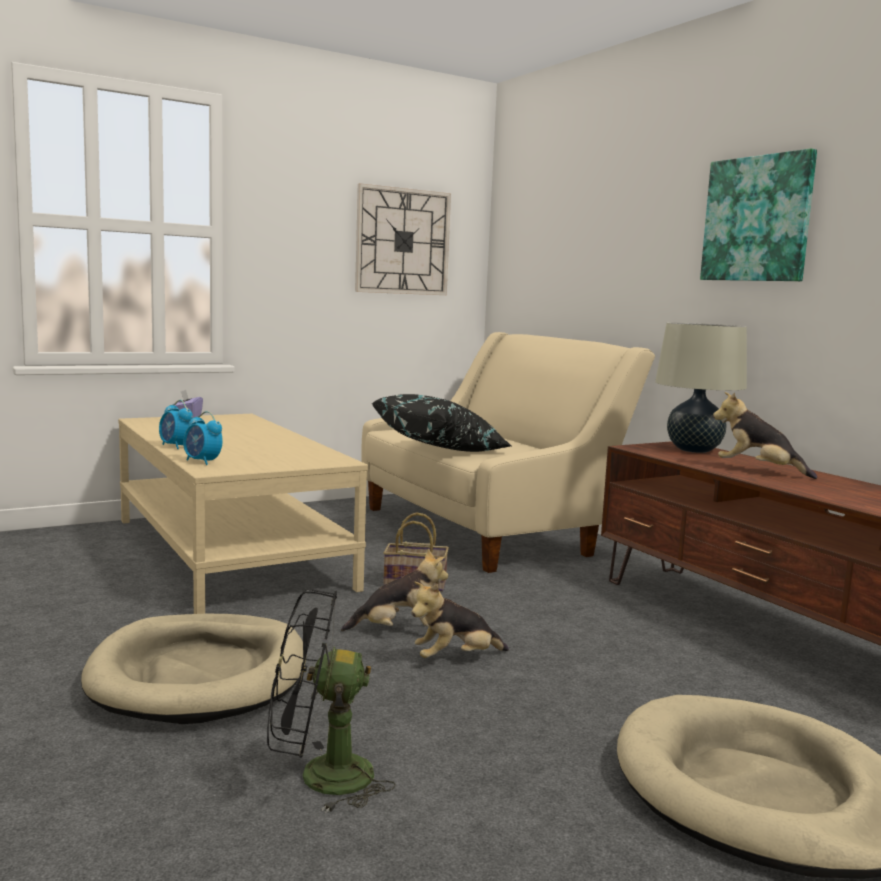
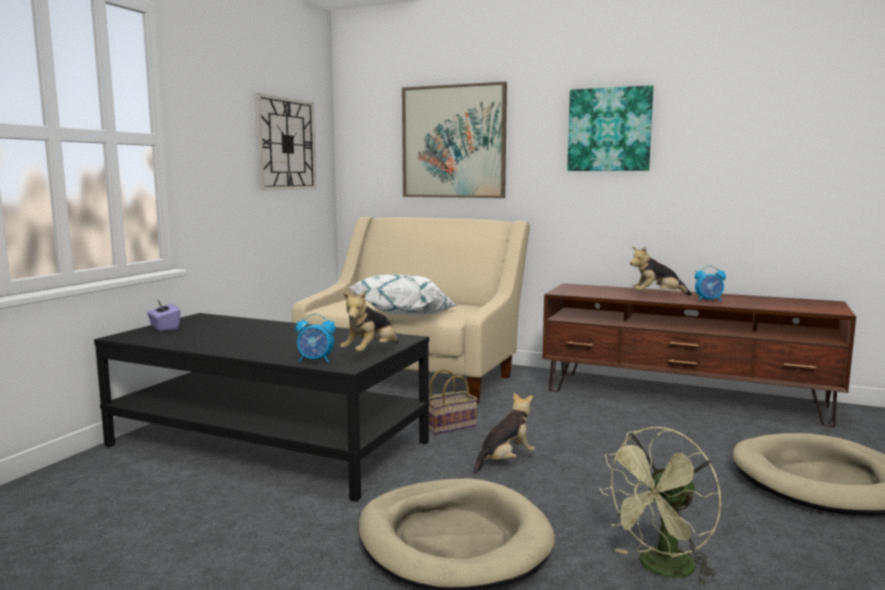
camera: 35 degrees left, 0 degrees up
(176, 446) = (246, 353): alarm clock -> alarm clock (709, 301)
(229, 553) = (268, 444): beige coffee table -> black coffee table
(320, 778) = (661, 569): black fan -> green fan
(441, 449) = (406, 316): black pillow -> white pillow
(455, 658) = (573, 466): plush toy -> plush toy (371, 353)
(590, 240) = (453, 142): none -> picture
(694, 450) = (590, 288): beige table lamp -> none

